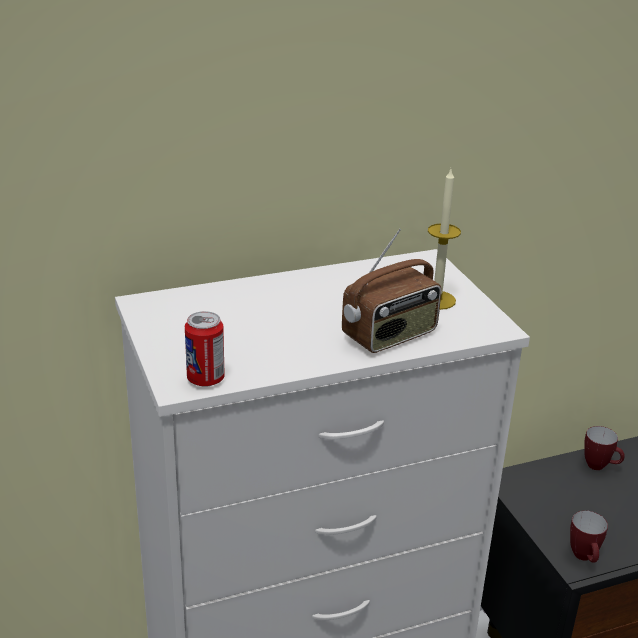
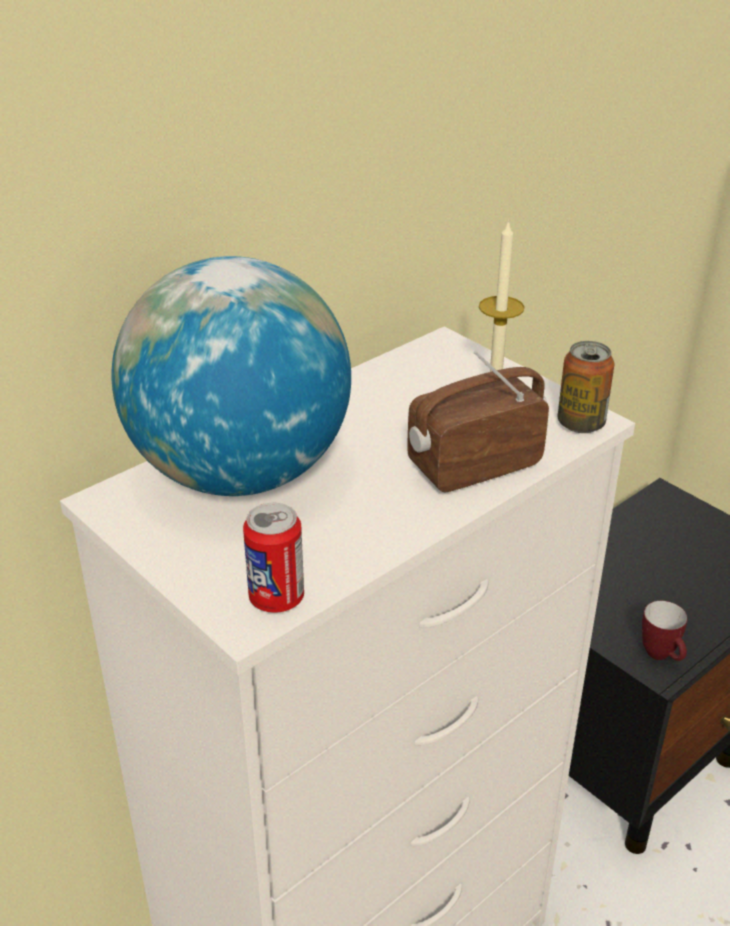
camera: 20 degrees left, 5 degrees up
(232, 306) = (240, 474): none -> globe
(390, 336) = (473, 465): radio -> radio turned 150 degrees counterclockwise
(488, 328) = (580, 423): none -> can
(600, 466) = (622, 538): mug -> none

